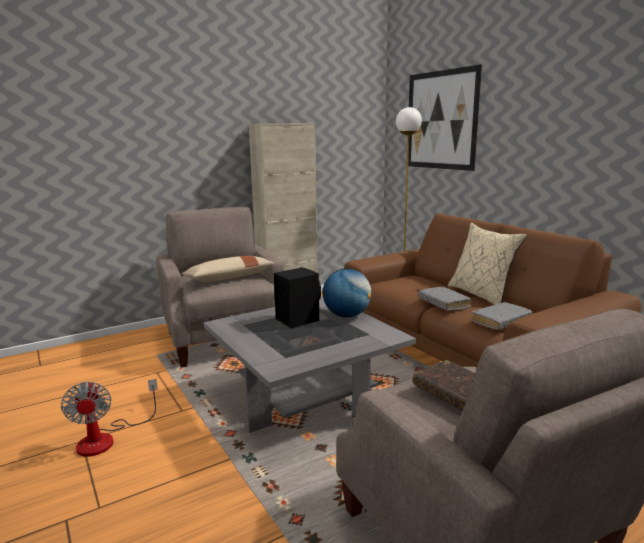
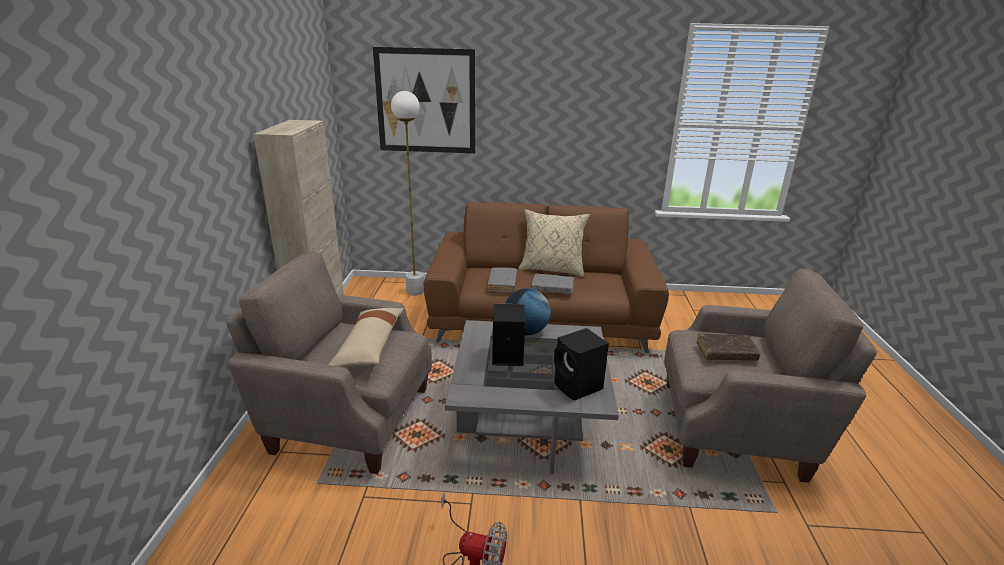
camera: 55 degrees left, 10 degrees up
(290, 355) = (578, 387): none -> black speaker
(501, 321) = (607, 288): grey book -> grey book (502, 284)

